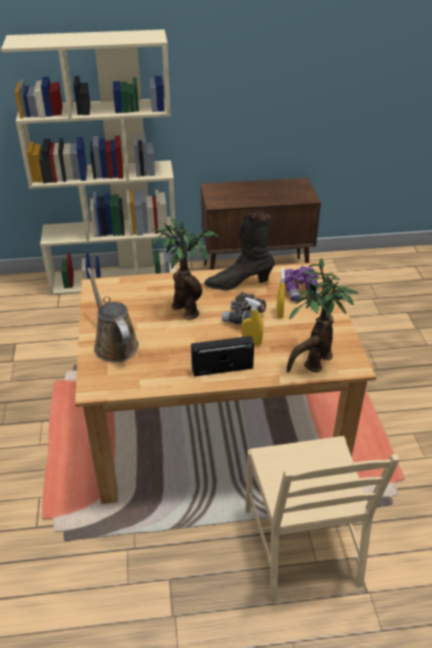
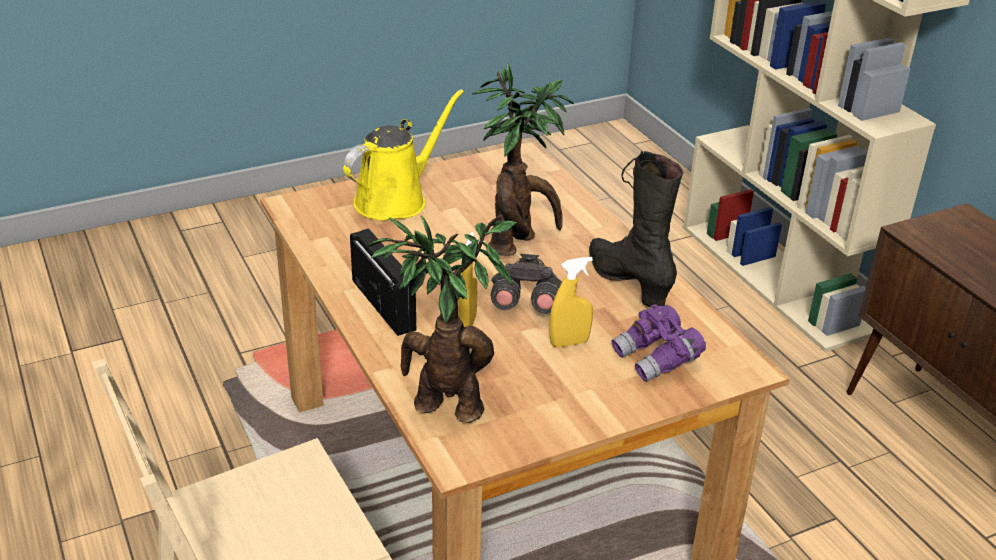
camera: 70 degrees right, 5 degrees down
(114, 344) = (396, 199): brown watering can -> yellow watering can

